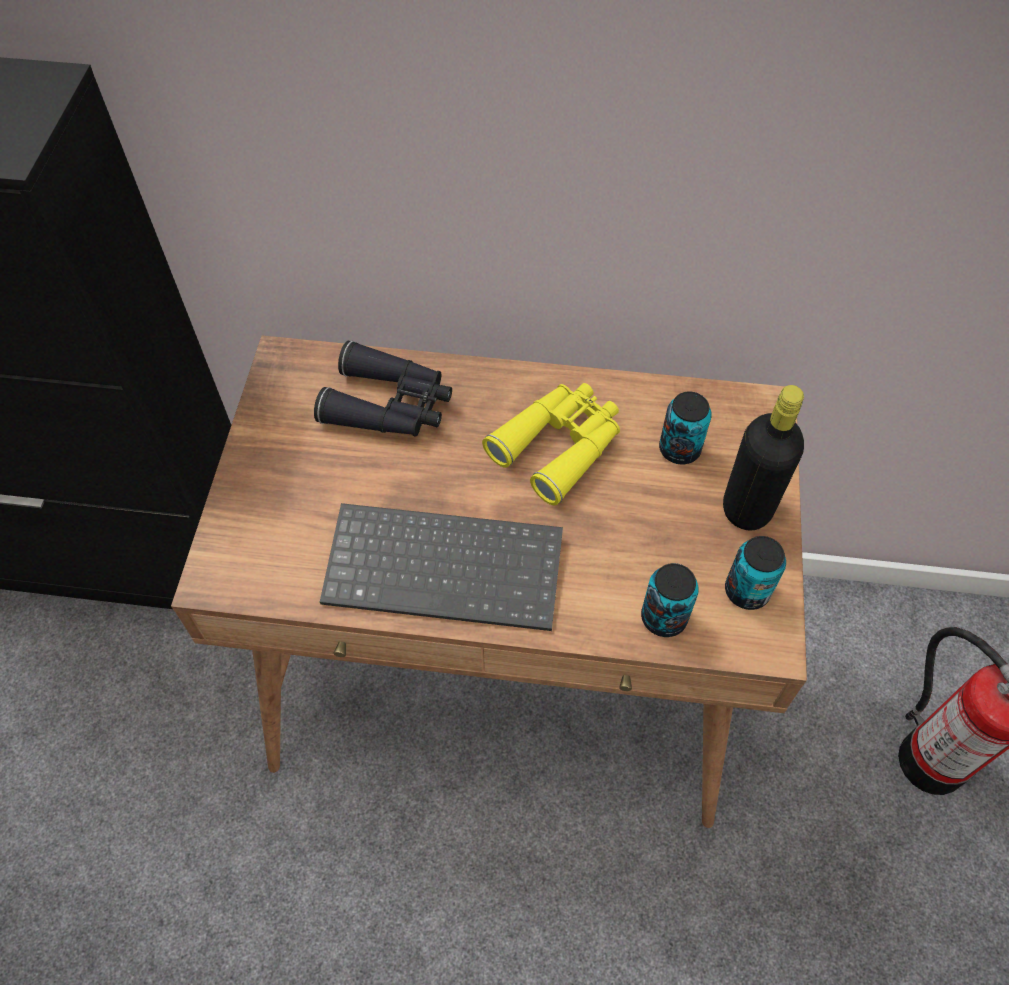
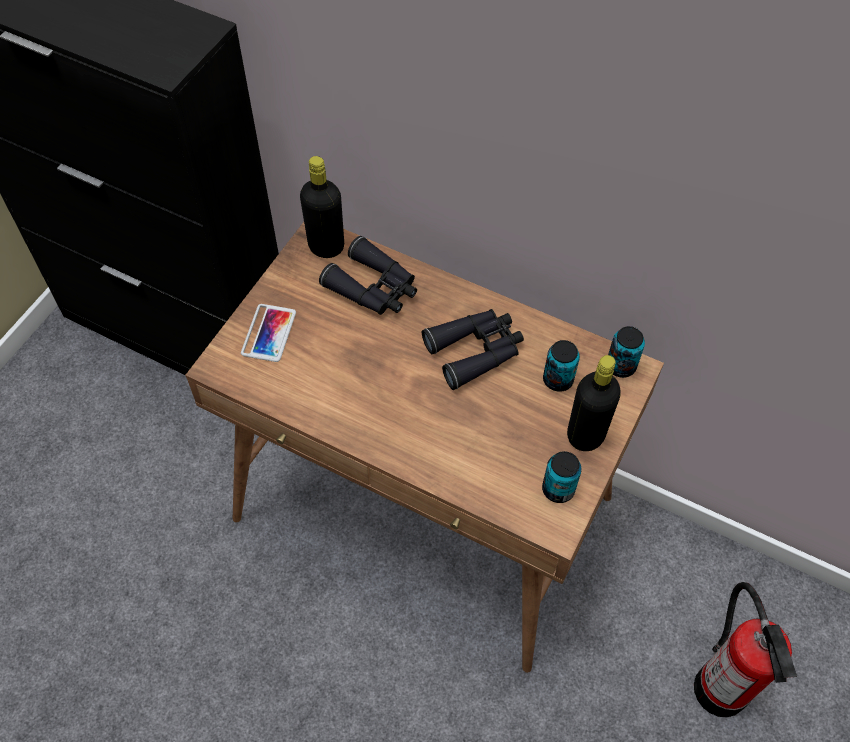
camera: 20 degrees right, 0 degrees up
(270, 509) = (269, 333): none -> phone
(302, 370) = (326, 246): none -> black bottle
(447, 566) = (366, 406): keyboard -> none
(559, 445) = (476, 351): yellow binoculars -> black binoculars
(664, 617) = (493, 487): can -> can (620, 366)

